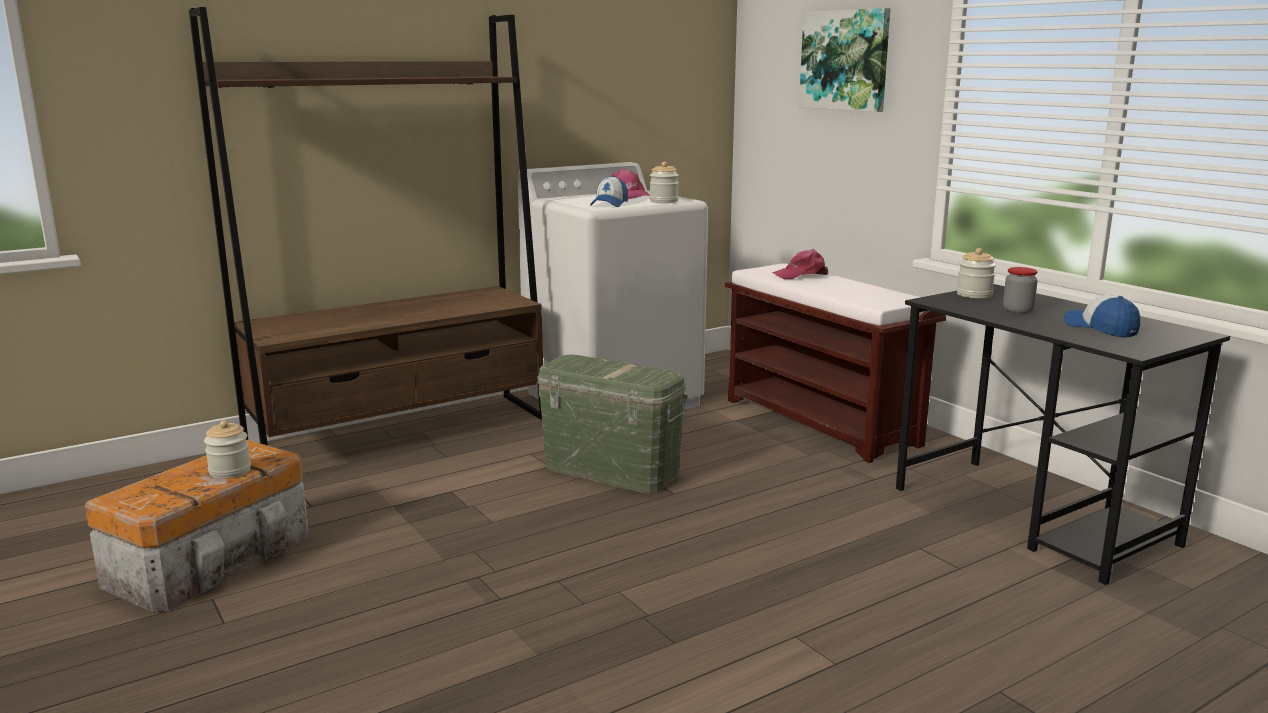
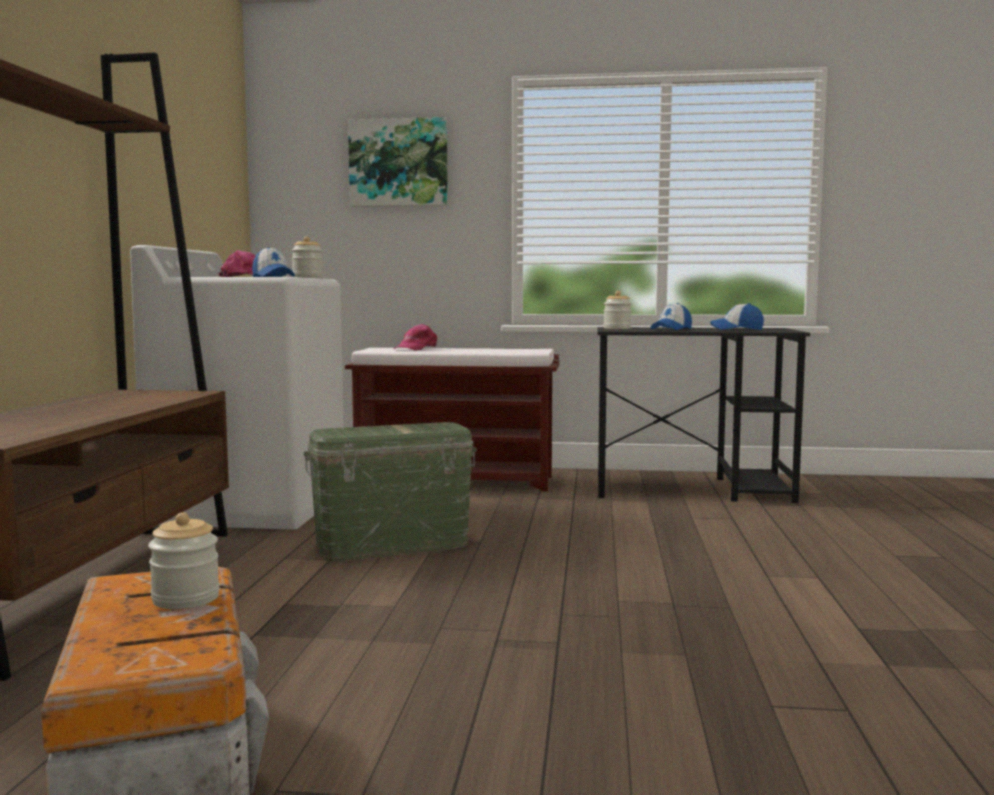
camera: 50 degrees left, 10 degrees down
(1017, 311) = (671, 329): jar -> cap

